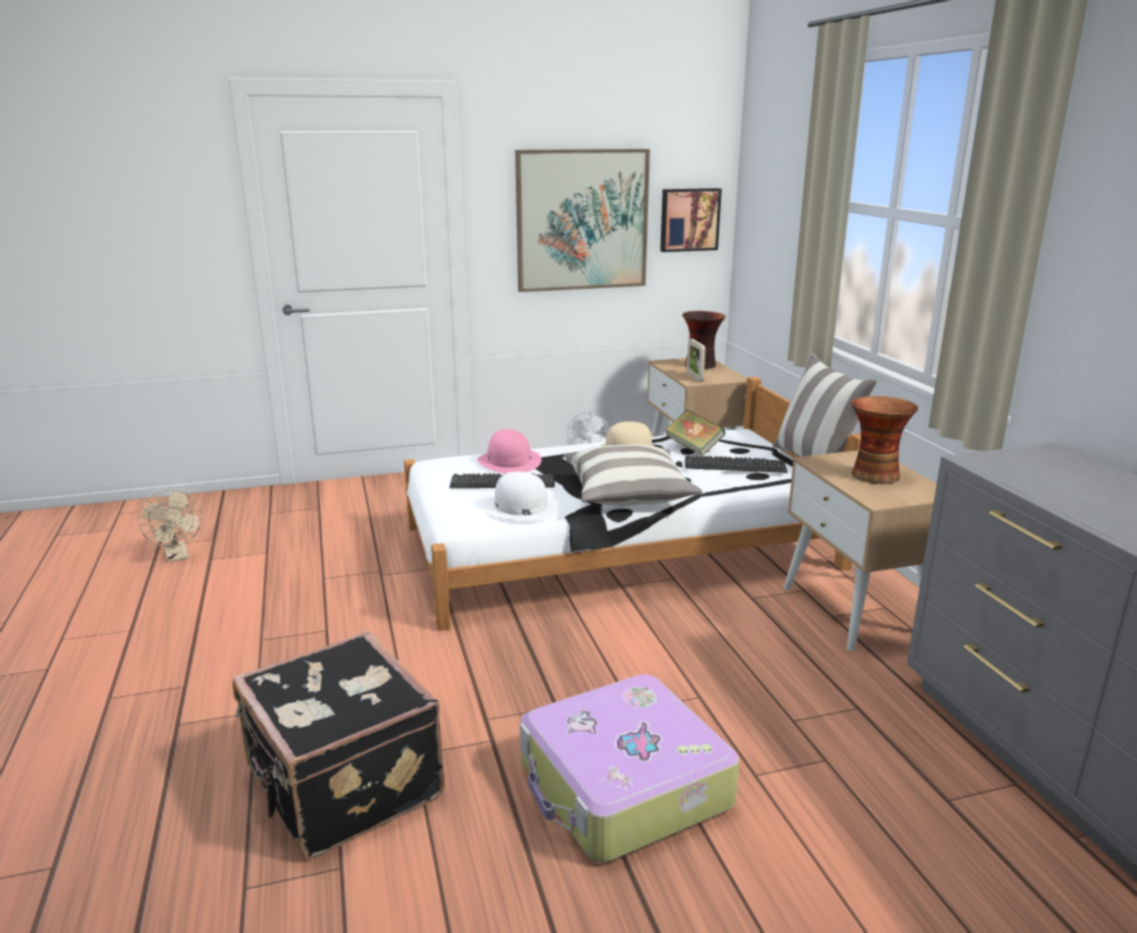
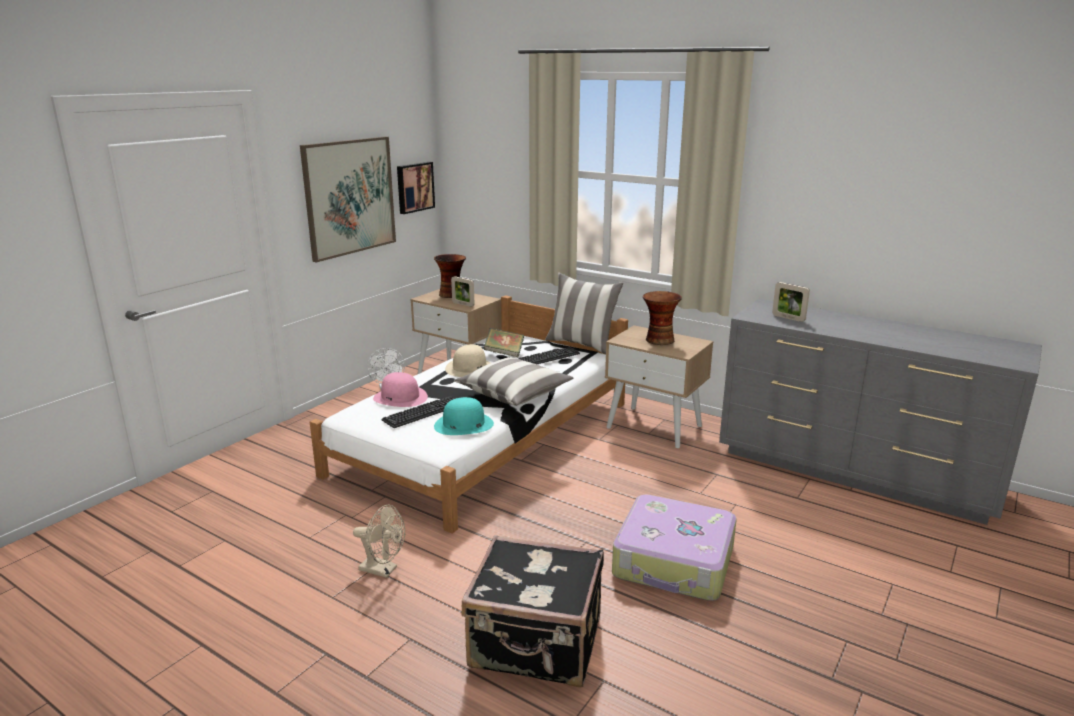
camera: 40 degrees left, 0 degrees up
(178, 556) = (140, 576): beige fan -> beige fan (383, 570)
(520, 507) = (463, 424): white hat -> turquoise hat
(1049, 480) = (788, 318): none -> picture frame

